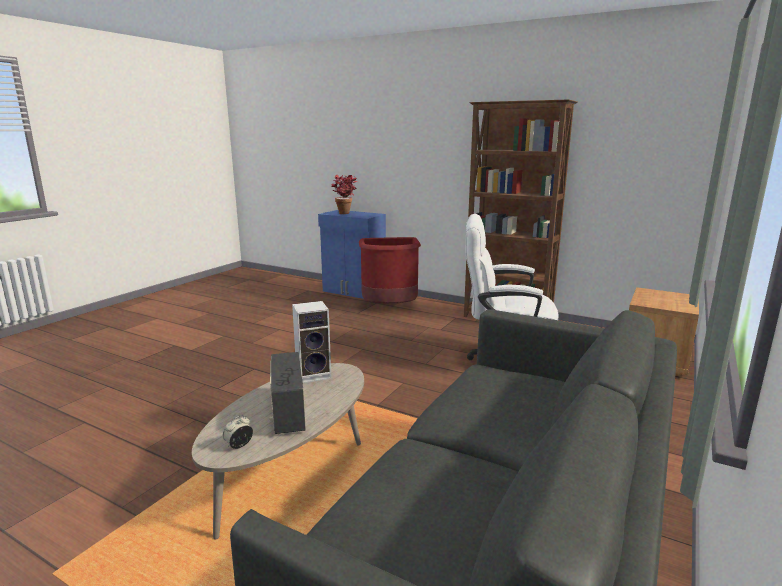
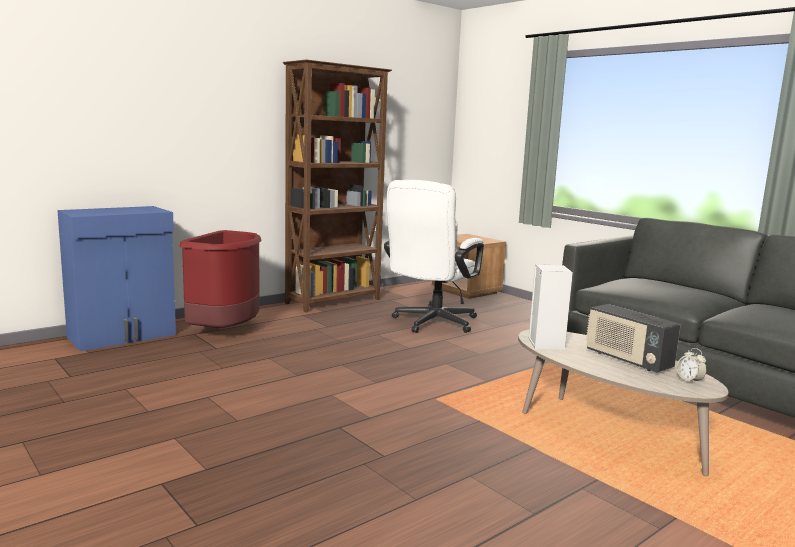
camera: 70 degrees left, 5 degrees down
(287, 412) = (627, 360): radio -> radio turned 45 degrees clockwise
(345, 213) = (101, 211): potted plant -> none

